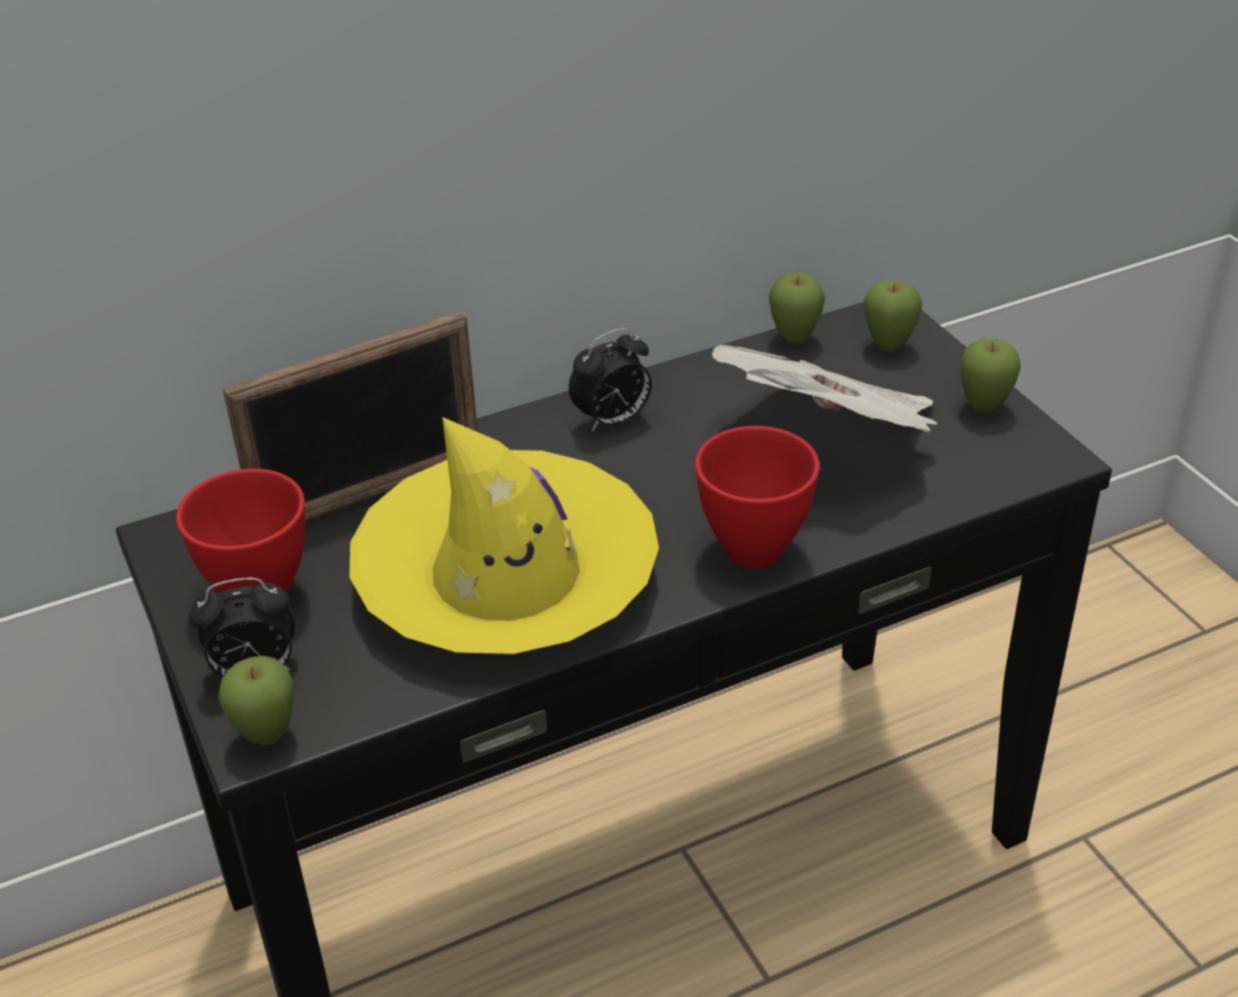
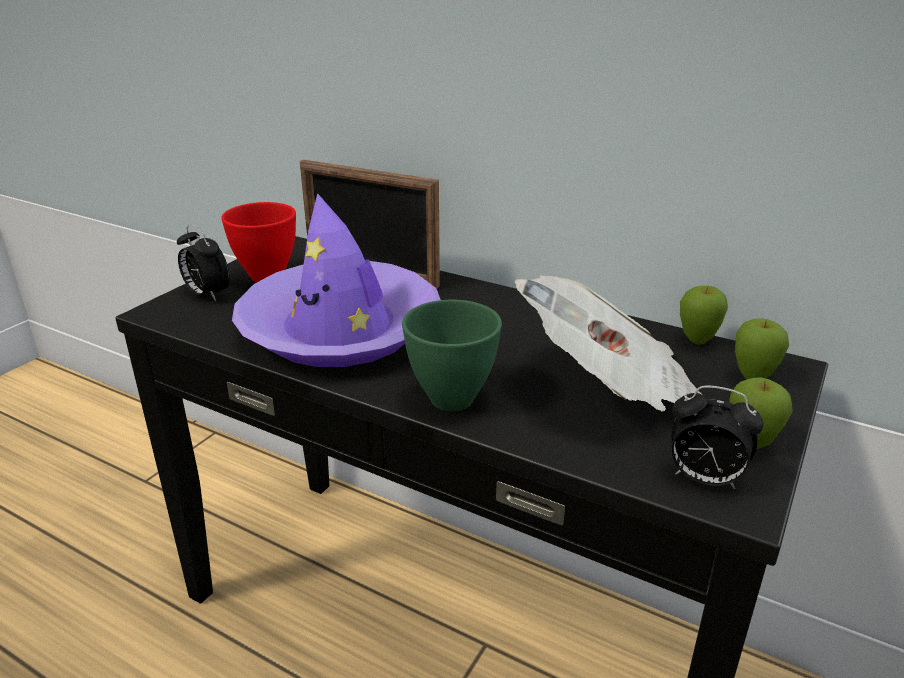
camera: 55 degrees right, 10 degrees down
(267, 736) = (162, 313): apple -> none
(507, 577) = (341, 329): yellow hat -> purple hat
(612, 421) = (520, 312): alarm clock -> alarm clock (703, 479)
(754, 552) = (450, 400): red bowl -> green bowl

